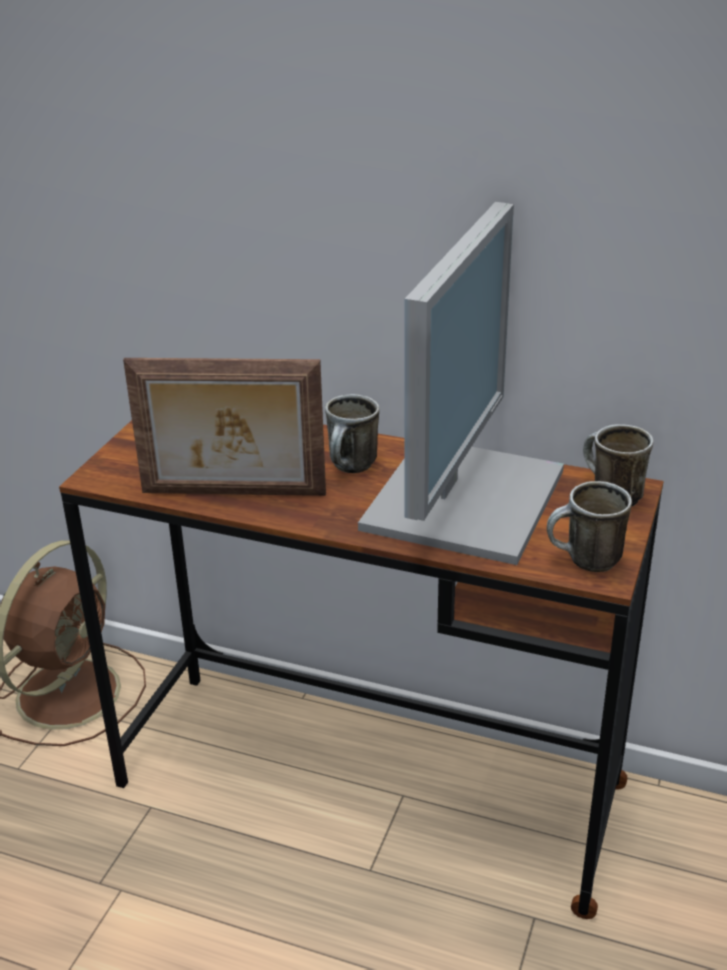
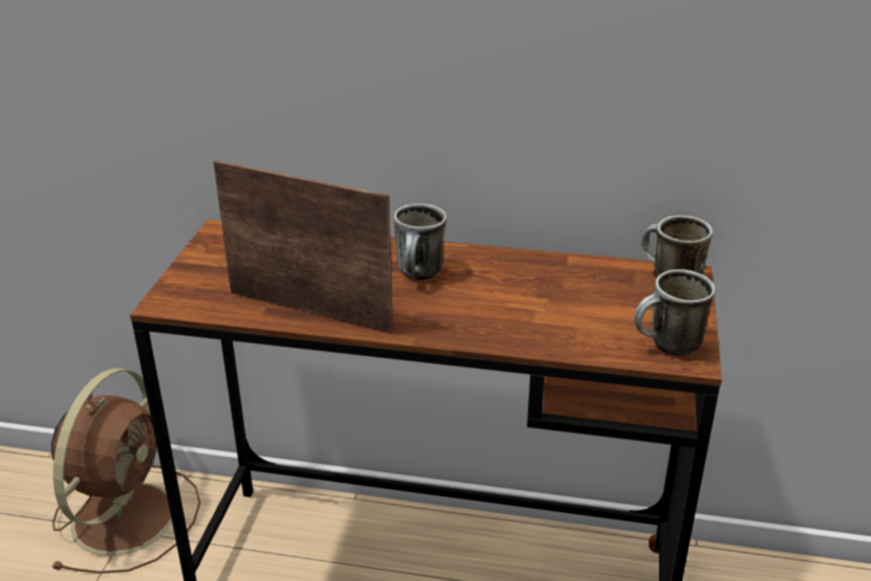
camera: 10 degrees left, 0 degrees up
(233, 495) = (311, 309): picture frame -> picture frame turned 150 degrees counterclockwise
(462, 497) = (533, 295): monitor -> none

